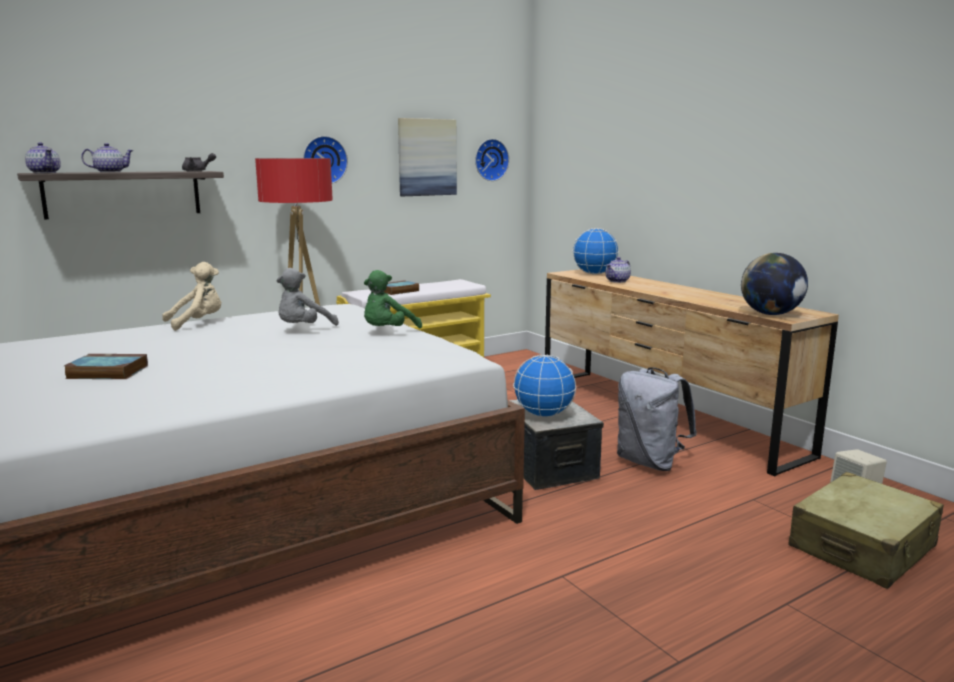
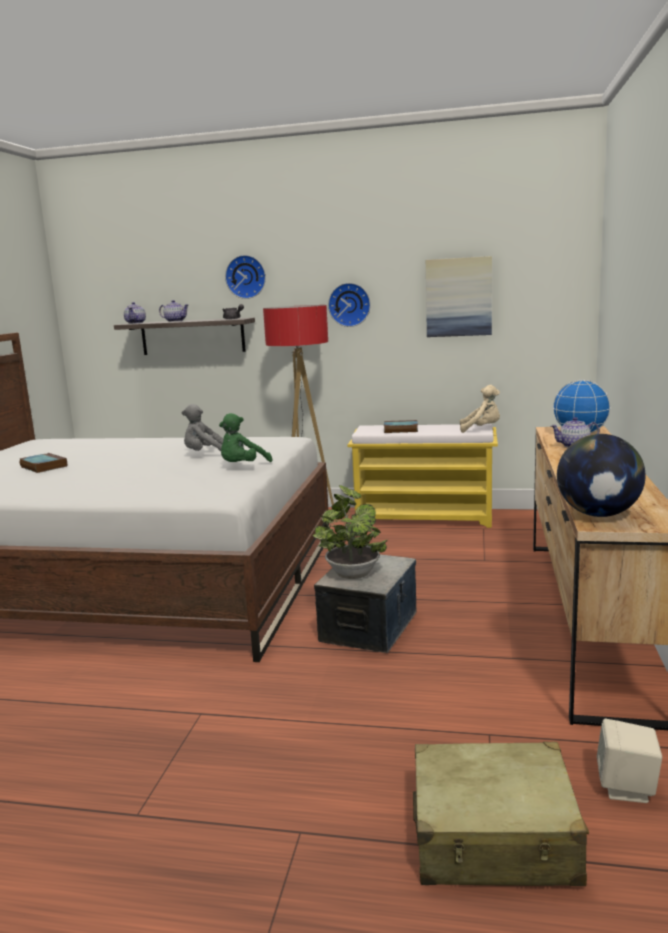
camera: 45 degrees right, 0 degrees up
(198, 323) = (173, 440): beige plush toy -> beige plush toy (481, 429)
(388, 332) = (242, 467): green plush toy -> green plush toy turned 45 degrees counterclockwise
(490, 160) = (540, 296): wall clock -> wall clock (246, 277)
(544, 415) = (352, 573): globe -> potted plant
(650, 462) = (466, 658): grey backpack -> none

